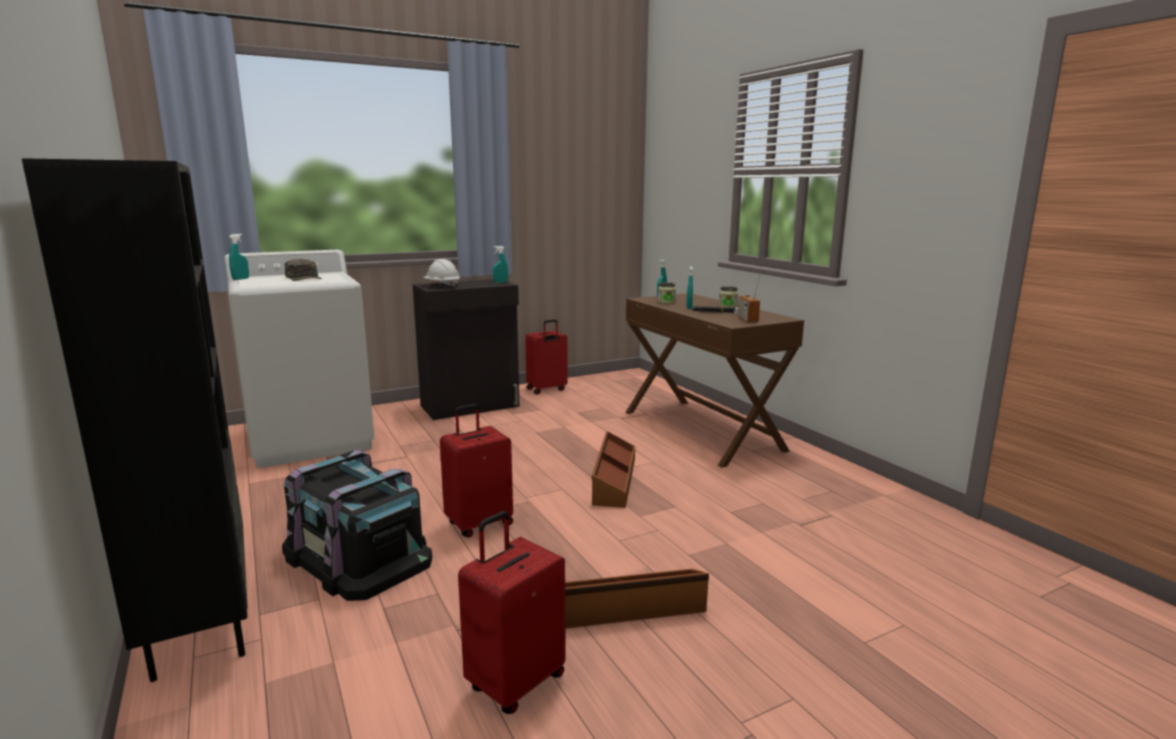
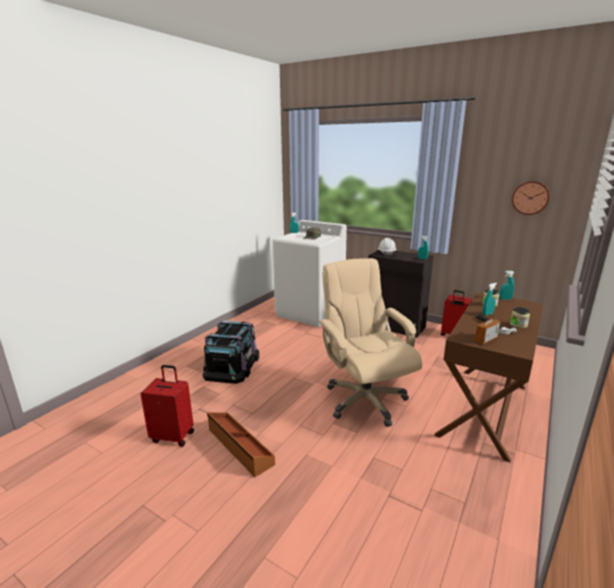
camera: 60 degrees right, 5 degrees up
(198, 620) = (177, 357): black bookcase -> none
(479, 523) = (279, 380): red suitcase -> none
(590, 184) = (530, 197): none -> wall clock
(613, 480) = (364, 400): brown storage box -> beige office chair

